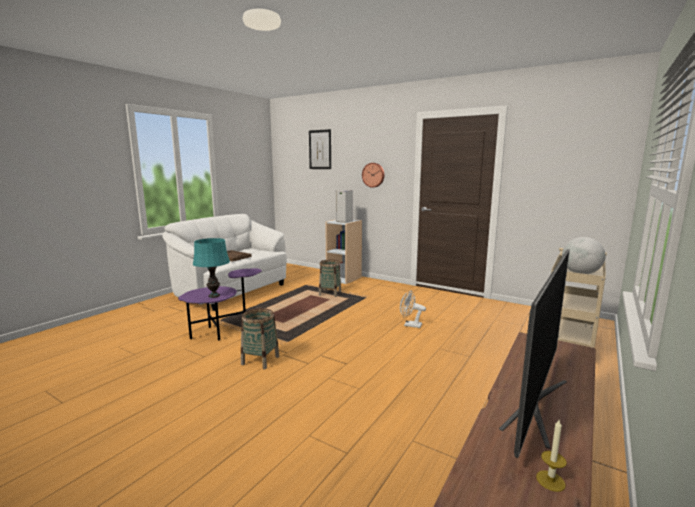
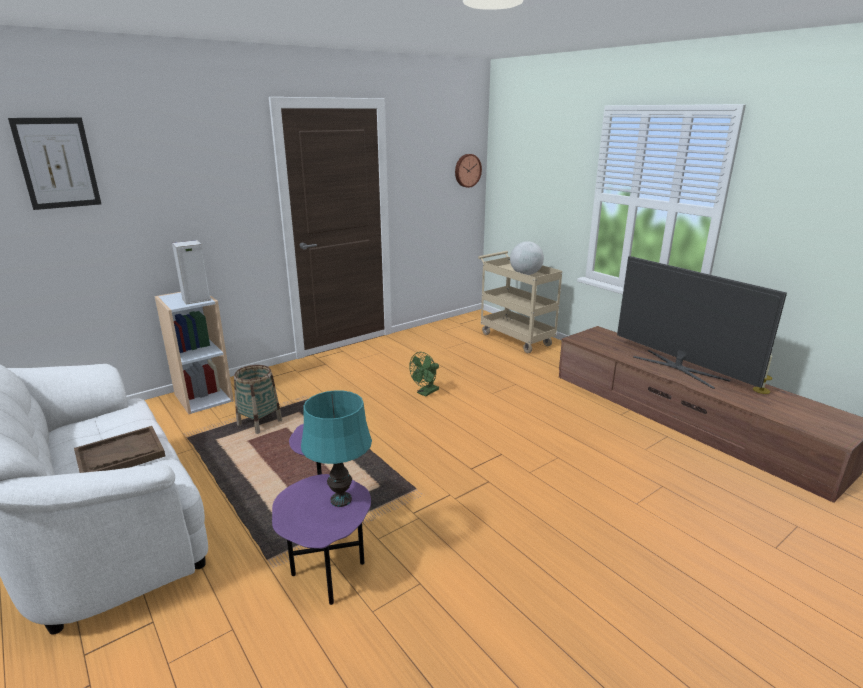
camera: 70 degrees left, 10 degrees up
(260, 360) = (462, 521): basket -> none
(373, 175) = (206, 205): wall clock -> wall clock (467, 170)
(410, 325) = (425, 393): white fan -> green fan

